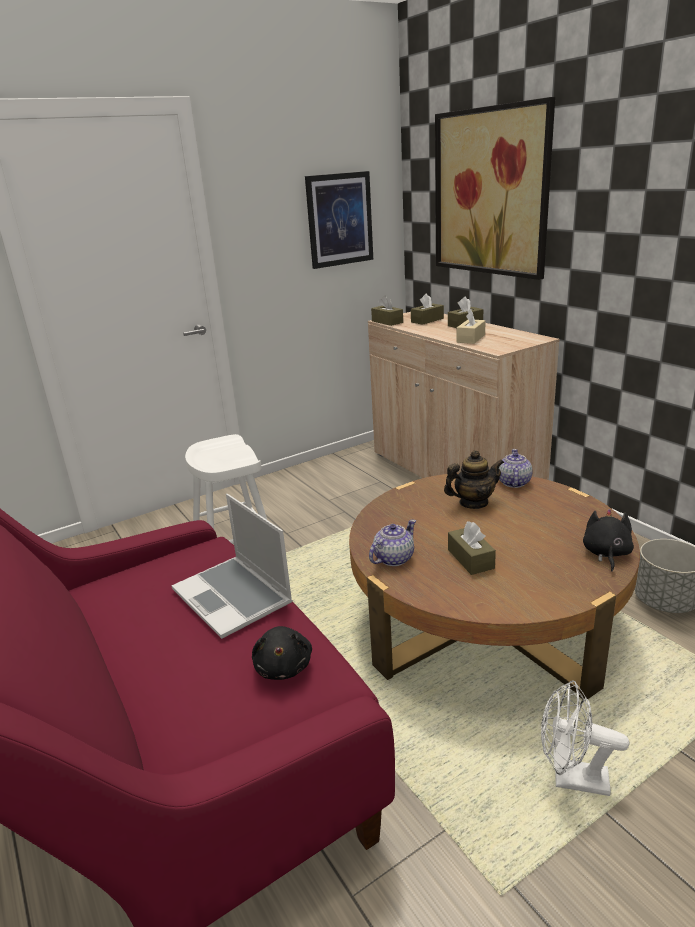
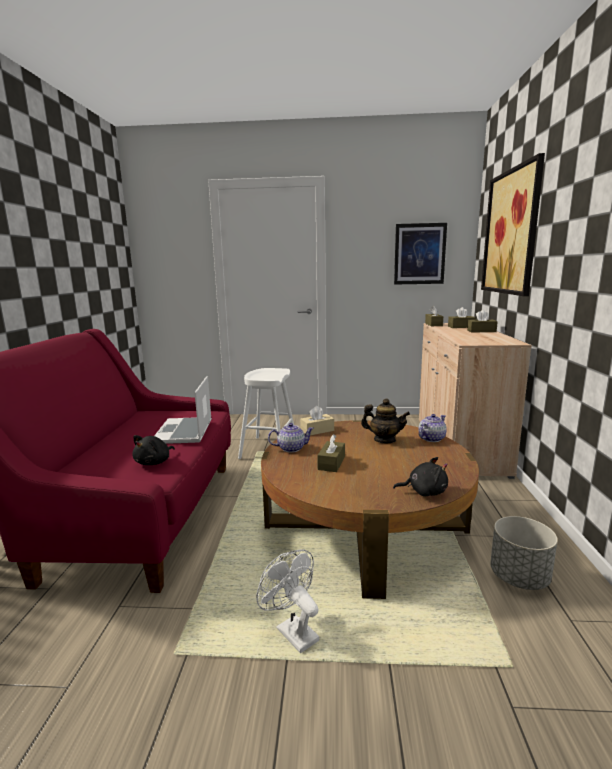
camera: 35 degrees right, 10 degrees down
(470, 338) = (464, 337): beige tissue box -> beige tissue box (317, 430)
(606, 553) = (424, 492): black plush toy -> black plush toy turned 45 degrees clockwise

